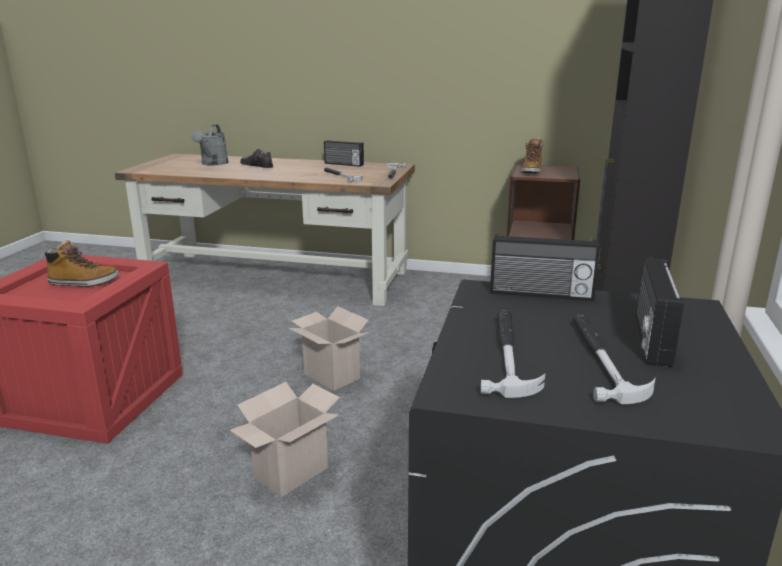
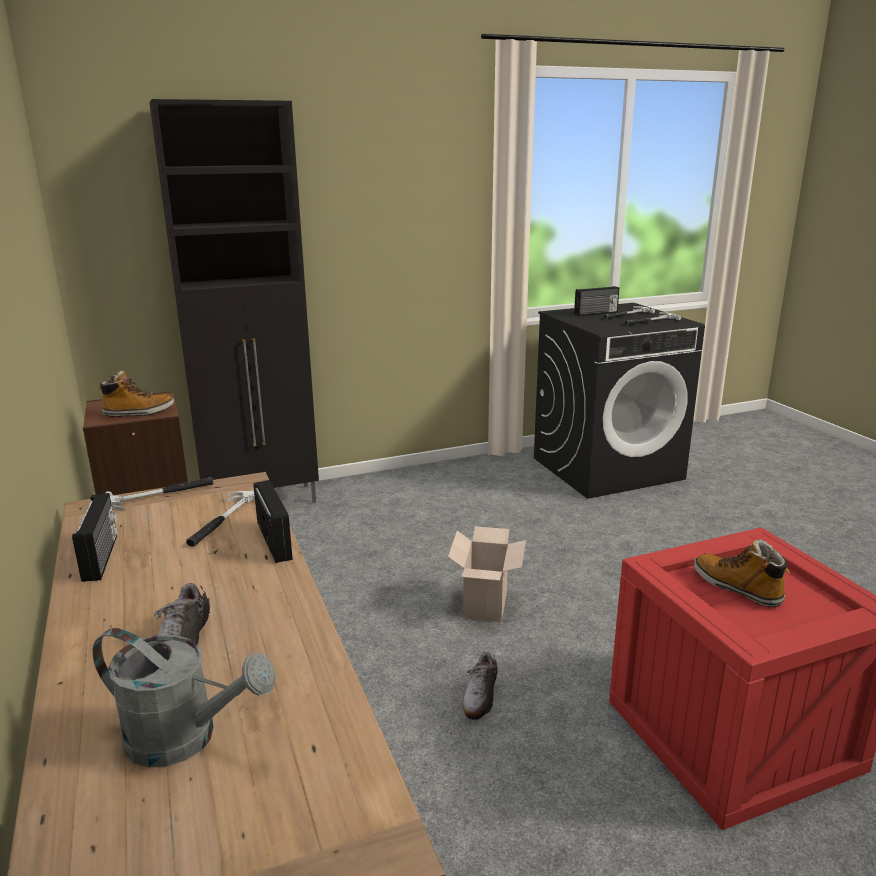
camera: 125 degrees left, 0 degrees up
(213, 164) = (185, 738): grey watering can -> grey watering can turned 45 degrees clockwise
(256, 342) = (480, 695): none -> shoe
(290, 474) = (621, 561): cardboard box -> none
(541, 294) = (588, 325): radio -> radio (276, 541)

